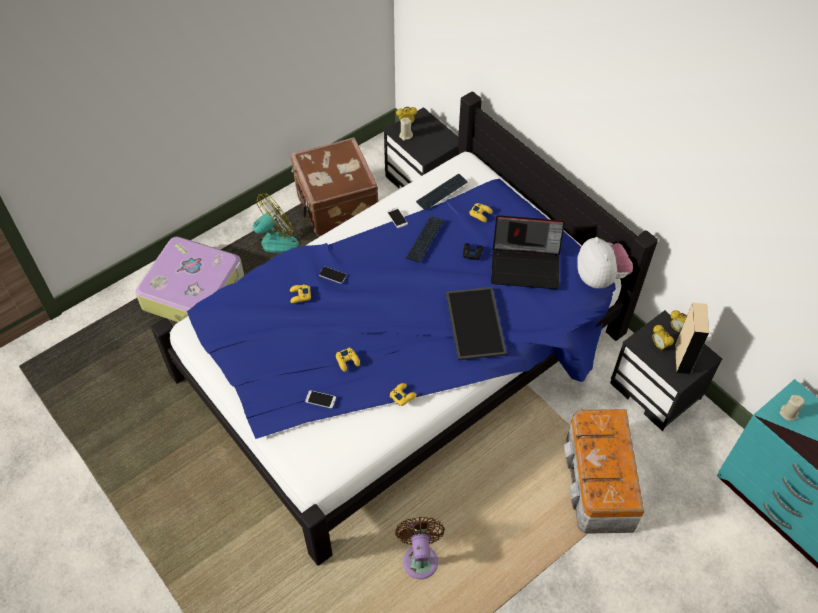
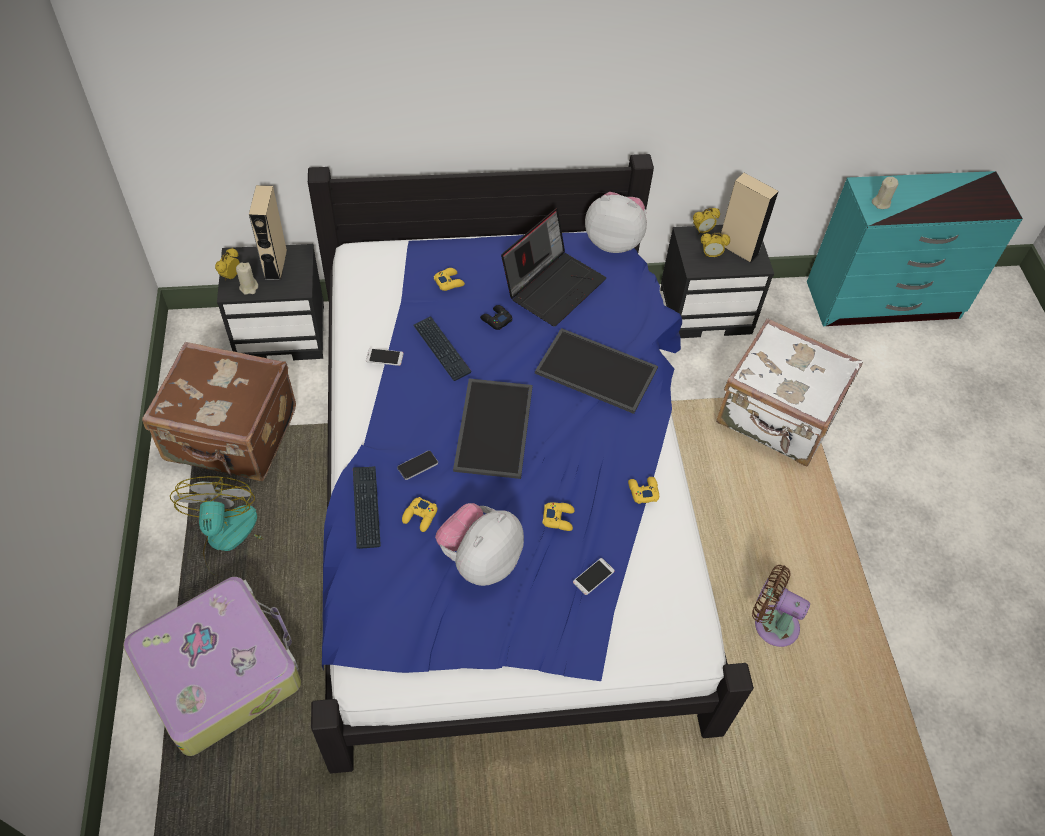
camera: 60 degrees left, 0 degrees up
(293, 339) = (480, 560): none -> plush toy
(387, 294) = (492, 427): none -> tray
(432, 136) = (275, 264): none -> beige speaker
(442, 192) = (387, 296): keyboard -> keyboard (366, 507)
(598, 483) = (777, 417): storage box -> white suitcase

